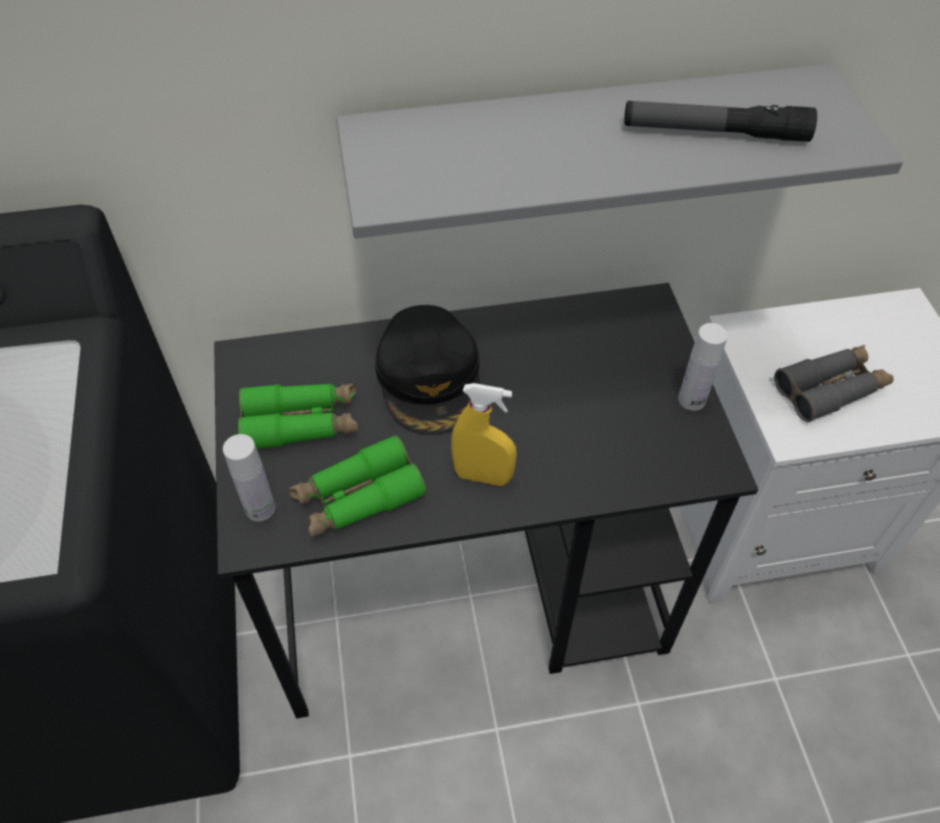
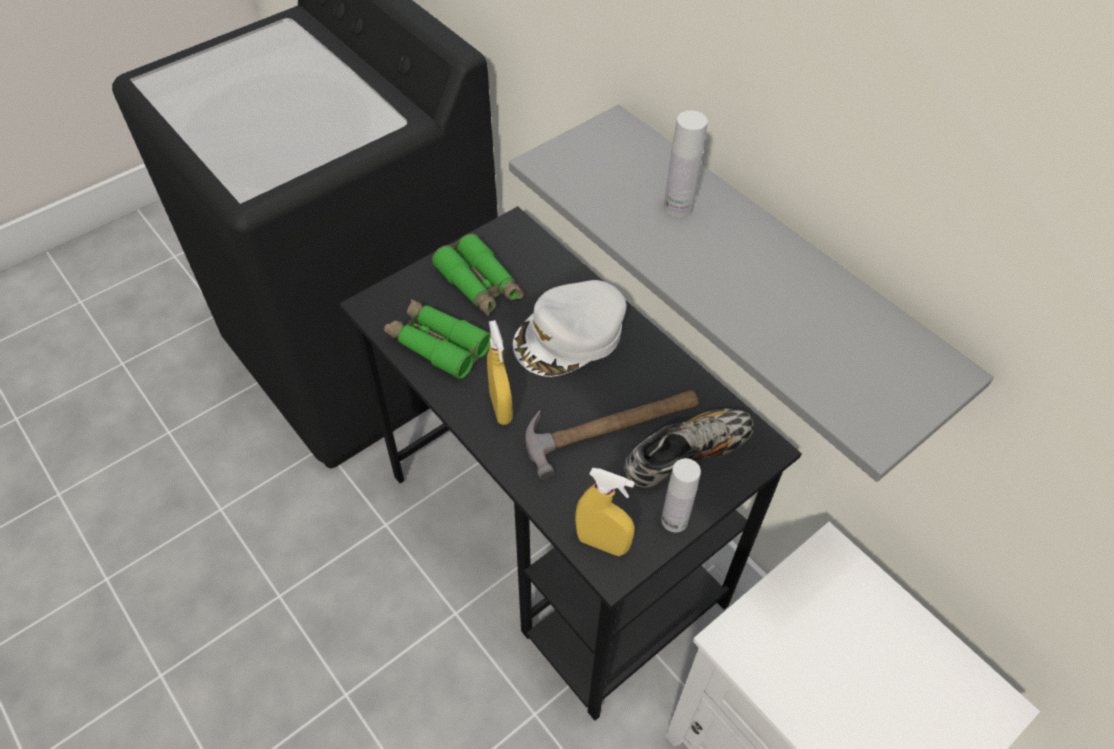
camera: 60 degrees right, 0 degrees up
(260, 508) = (398, 298): white bottle -> white bottle (678, 207)
(430, 378) = (570, 336): black cap -> white cap
(563, 396) = (612, 426): none -> hammer
(628, 357) = (687, 455): none -> shoe
(689, 464) = (602, 543): none -> yellow spray bottle
(714, 132) = (794, 320): flashlight -> none
(830, 389) = (817, 659): grey binoculars -> none

